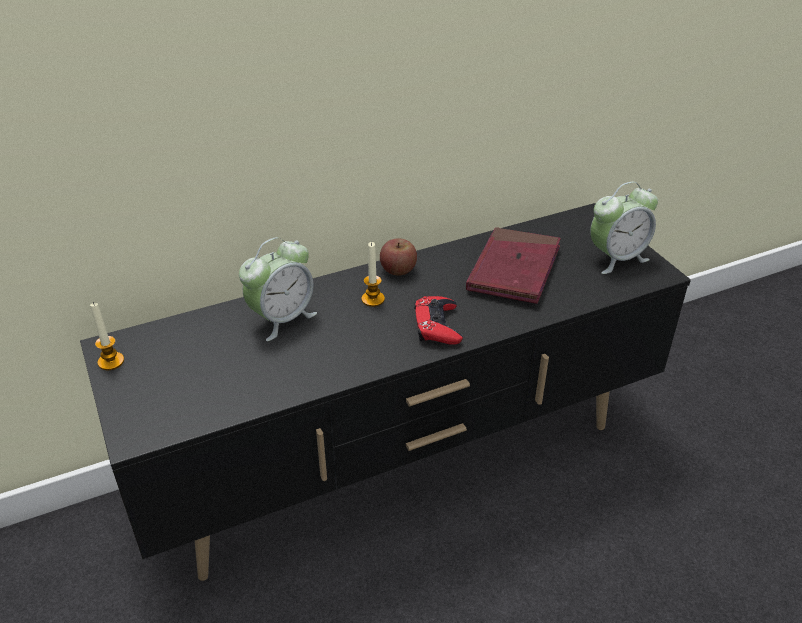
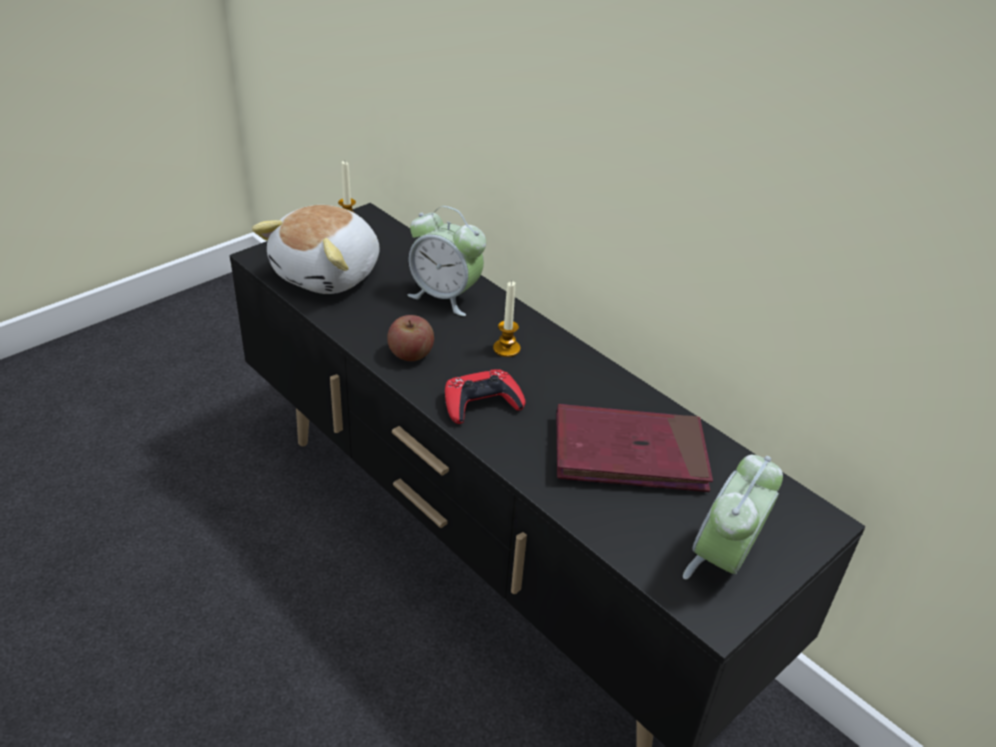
camera: 70 degrees right, 0 degrees up
(201, 388) = (329, 274): none -> plush toy
(398, 270) = (571, 358): apple -> apple (410, 354)
(616, 258) = (723, 560): alarm clock -> alarm clock turned 75 degrees clockwise

